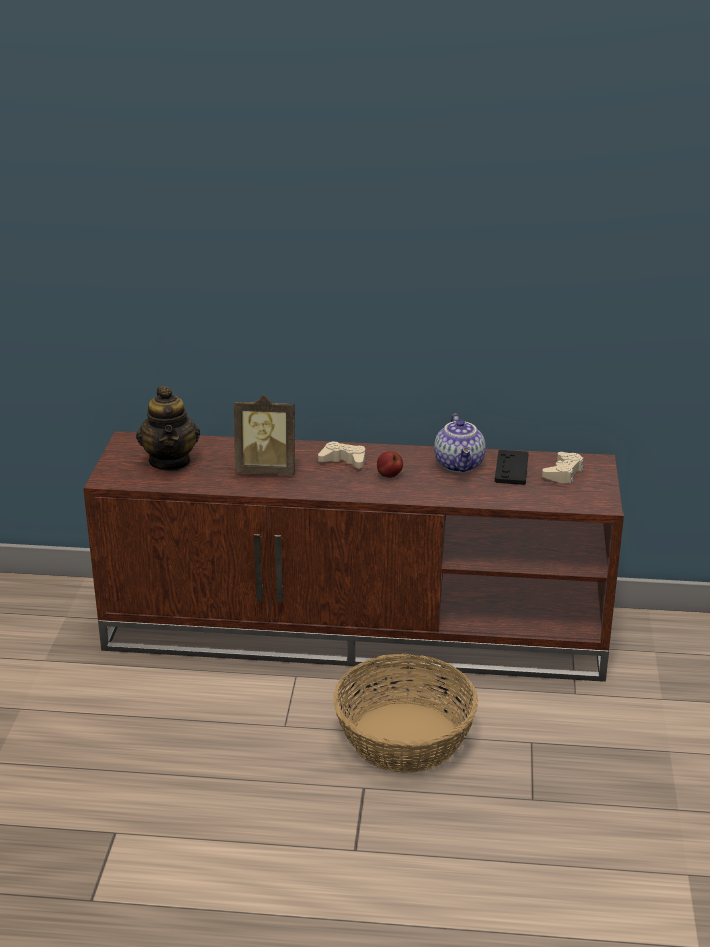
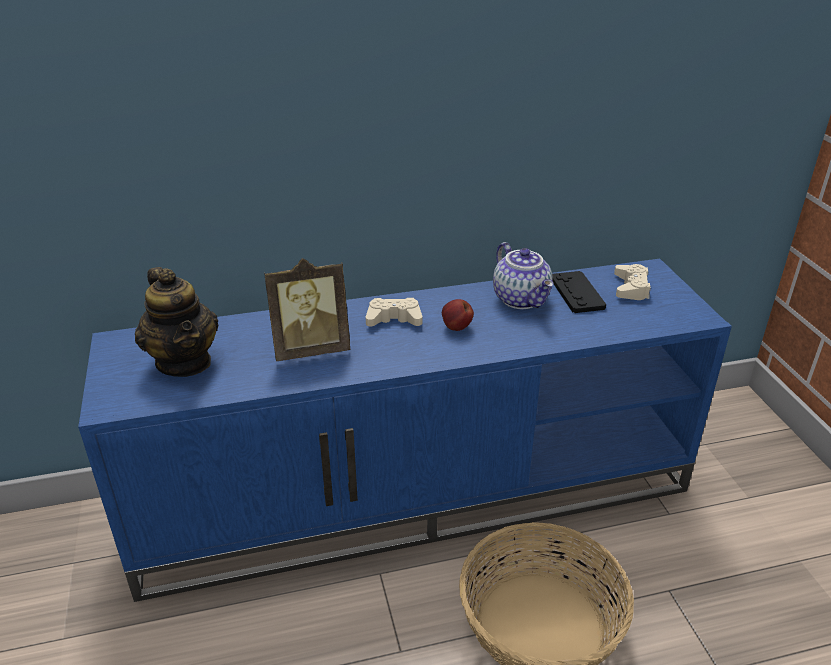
camera: 20 degrees left, 5 degrees up
(358, 630) = (416, 492): brown tv stand -> blue tv stand

